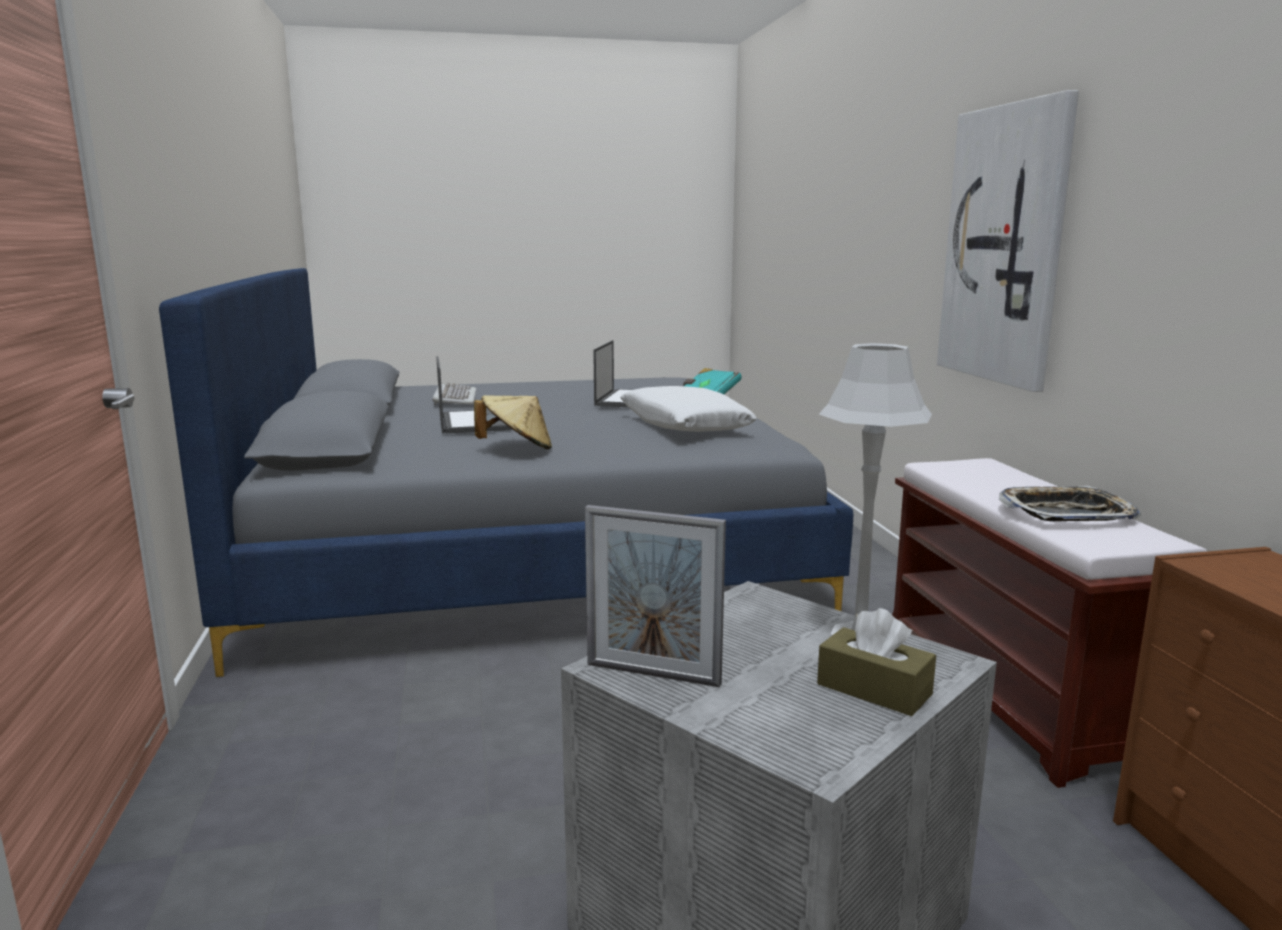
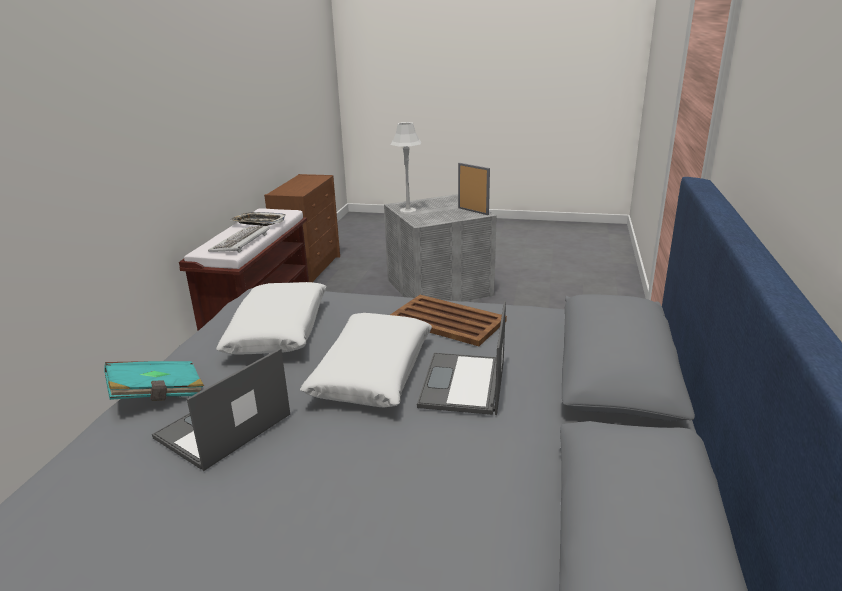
camera: 155 degrees left, 10 degrees up
(454, 398) = (457, 503): keyboard -> keyboard (241, 242)
(517, 449) = (447, 321): beige hat -> brown tray
(558, 420) = (372, 371): none -> white pillow
(874, 689) = (423, 203): brown tissue box -> none
(1005, 245) = (130, 131): picture -> none

